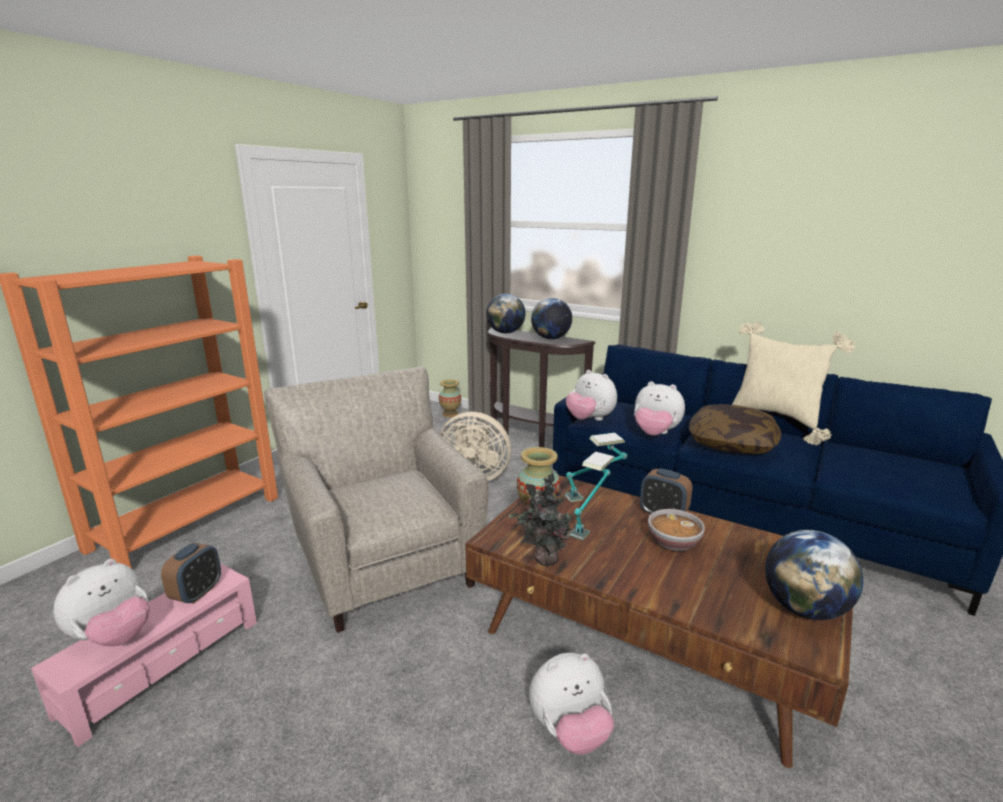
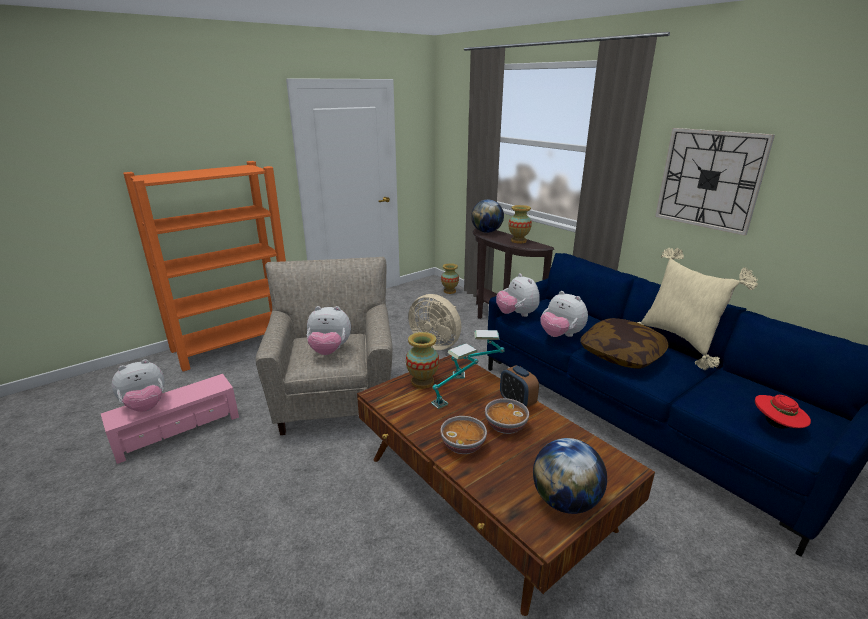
camera: 20 degrees right, 5 degrees up
(197, 593) = (200, 390): alarm clock -> none
(544, 560) = (399, 417): potted plant -> none
(551, 338) = (518, 241): globe -> vase
(570, 731) = (383, 540): plush toy -> plush toy (329, 351)
(646, 575) = (463, 445): none -> bowl
(770, 248) = (709, 179): none -> wall clock
(923, 484) = (776, 426): none -> red hat

